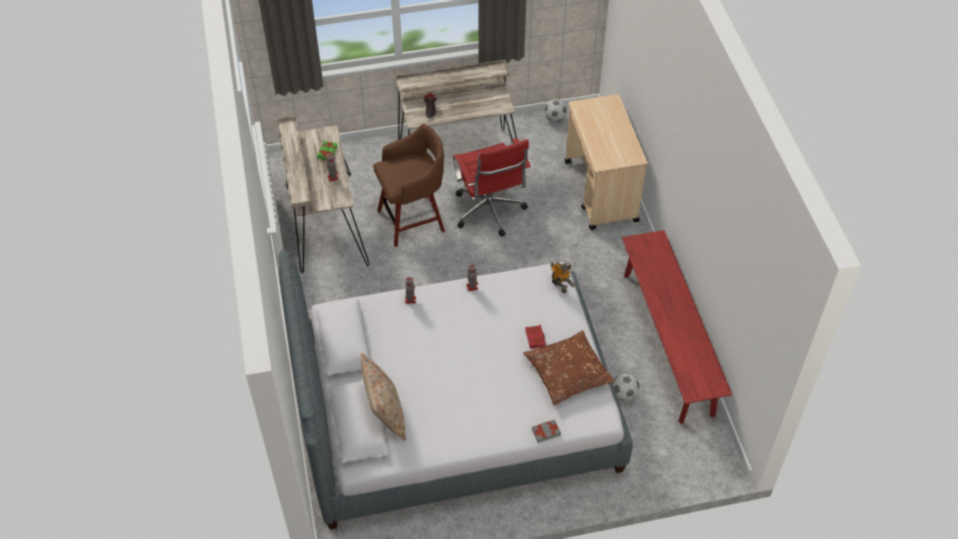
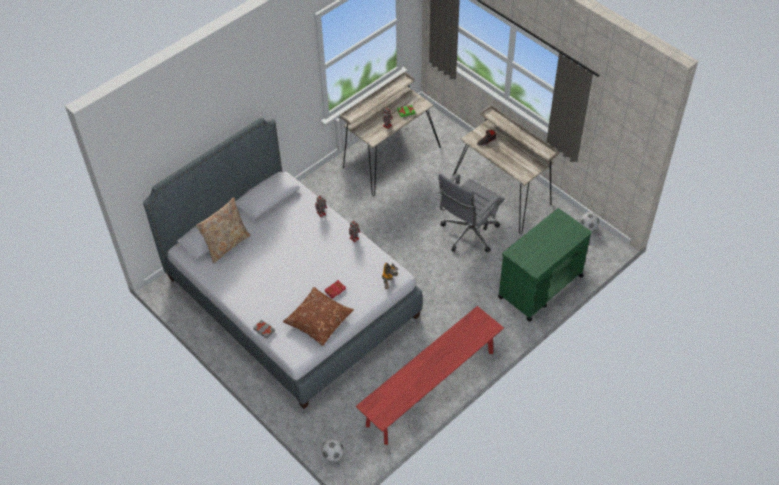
camera: 60 degrees right, 0 degrees up
(413, 220) = (428, 198): brown stool -> none
(490, 213) = (468, 234): red office chair -> grey office chair
(601, 191) = (540, 287): beige cart -> green cart
(624, 394) = (367, 382): football -> football (333, 455)

